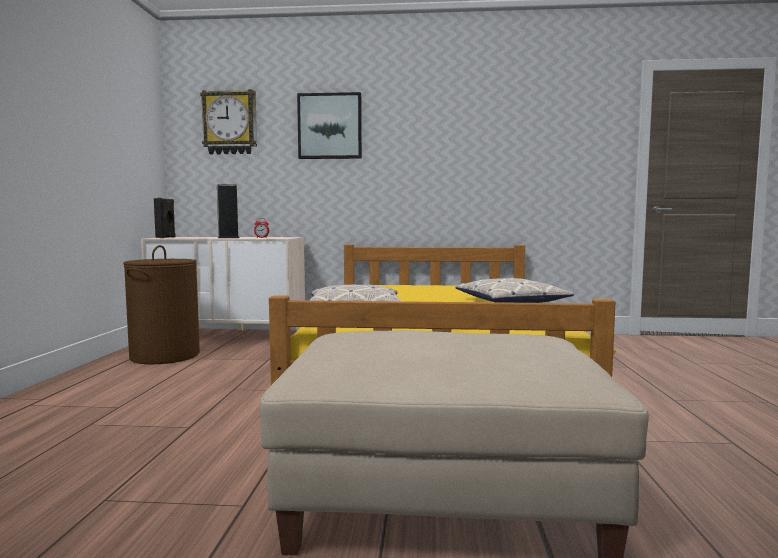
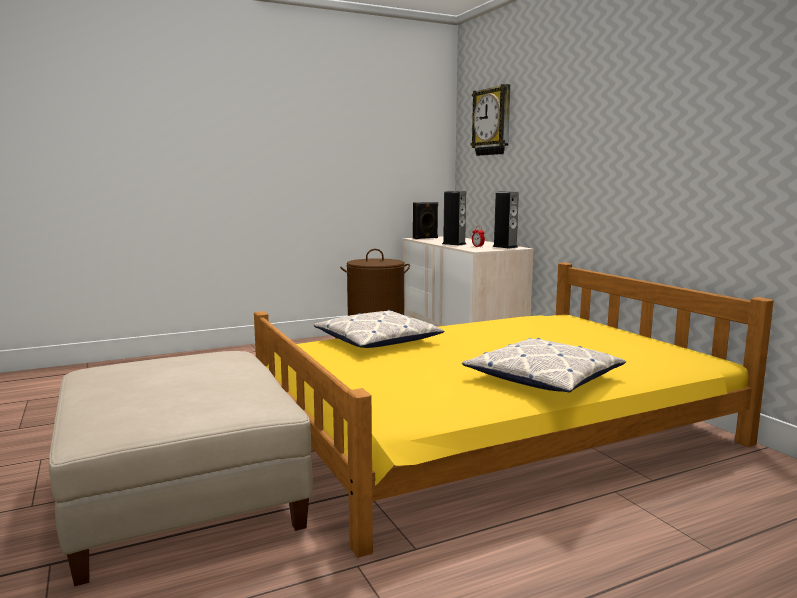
camera: 60 degrees right, 5 degrees up
(280, 237) = (505, 247): none -> speaker
(330, 126) = (563, 117): picture -> none

